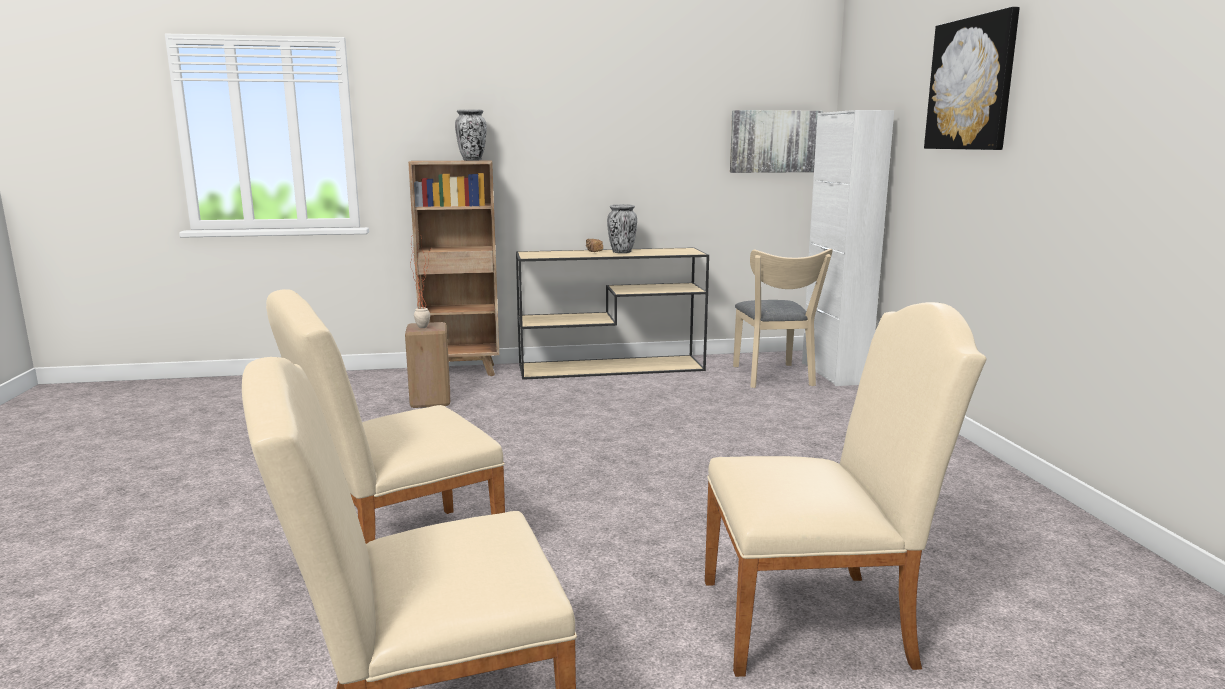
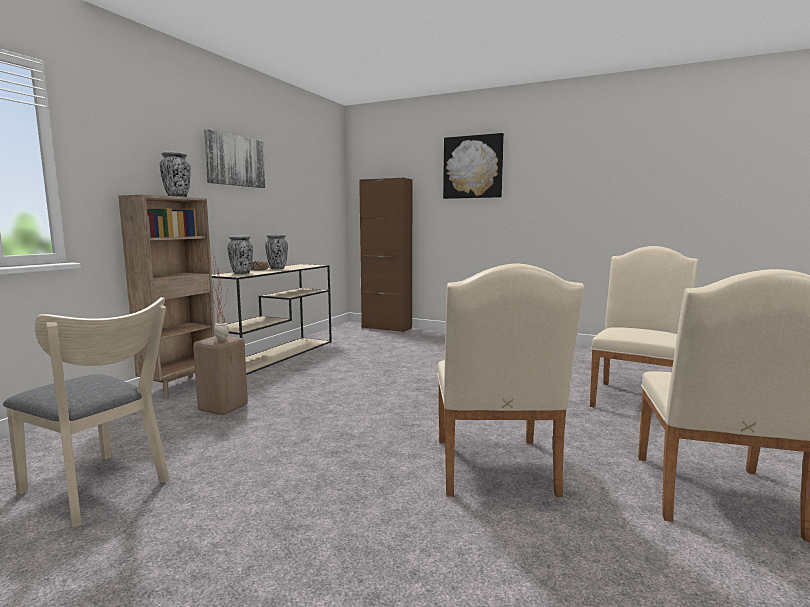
camera: 55 degrees left, 5 degrees down
(553, 254) = (241, 273): none -> vase
(774, 377) = (370, 336): beige chair -> beige chair (100, 489)
(775, 141) = (326, 196): picture -> picture (235, 161)
(834, 373) = (386, 328): white cabinet -> brown cabinet

